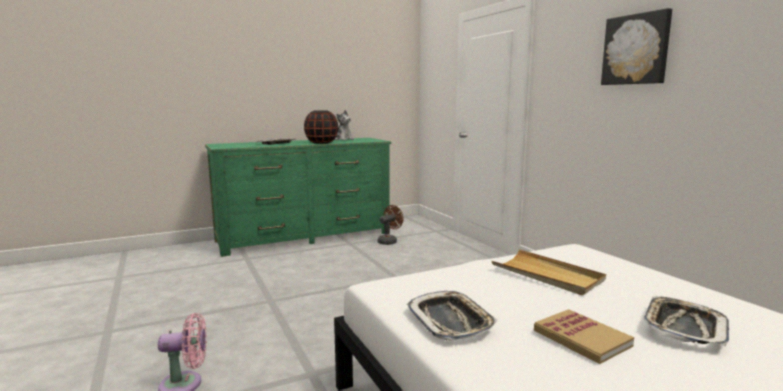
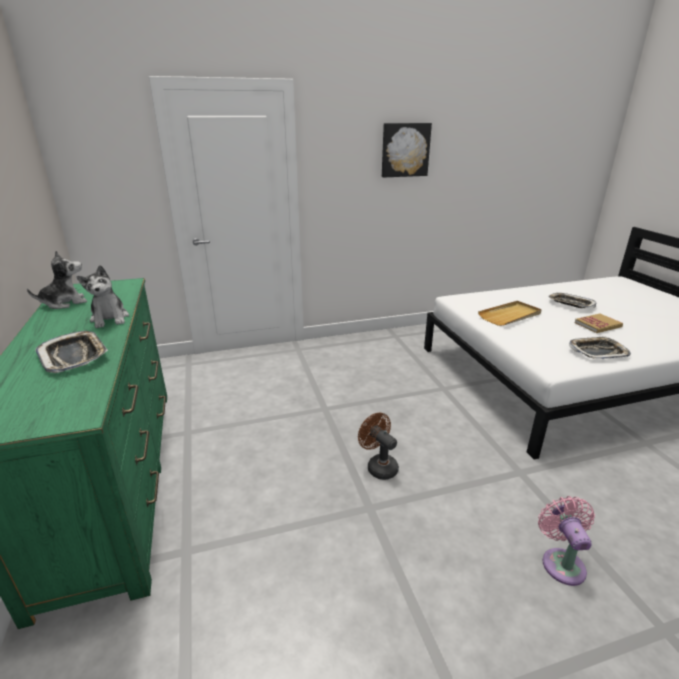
camera: 80 degrees left, 15 degrees up
(321, 143) = (110, 318): black vase -> plush toy
(389, 241) = (202, 400): brown fan -> brown fan (378, 466)

